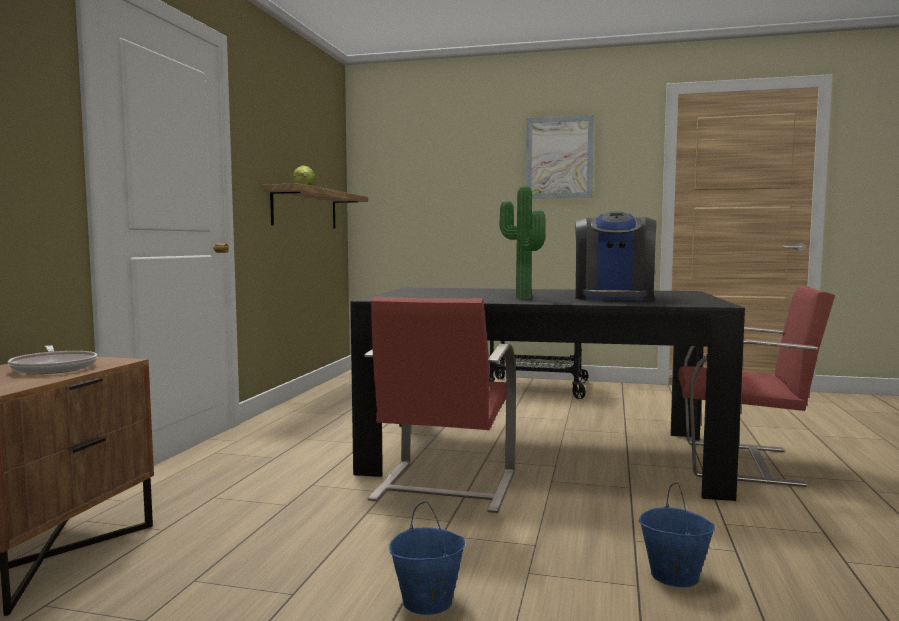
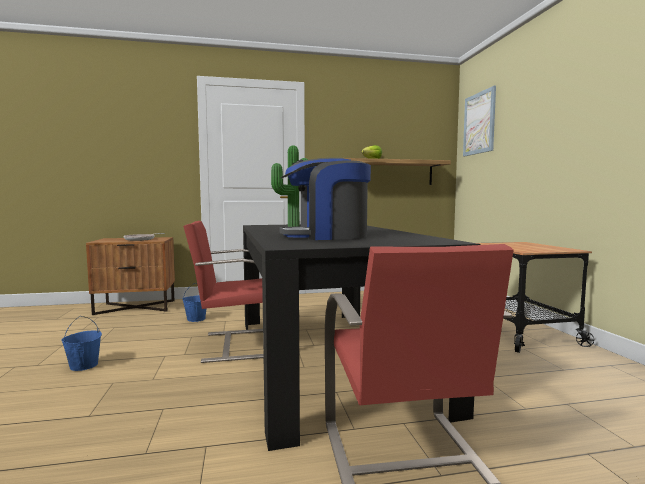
camera: 65 degrees right, 0 degrees up
(559, 157) = (587, 98): picture -> picture (479, 123)
(674, 576) = (101, 427): blue bucket -> blue bucket (196, 319)

